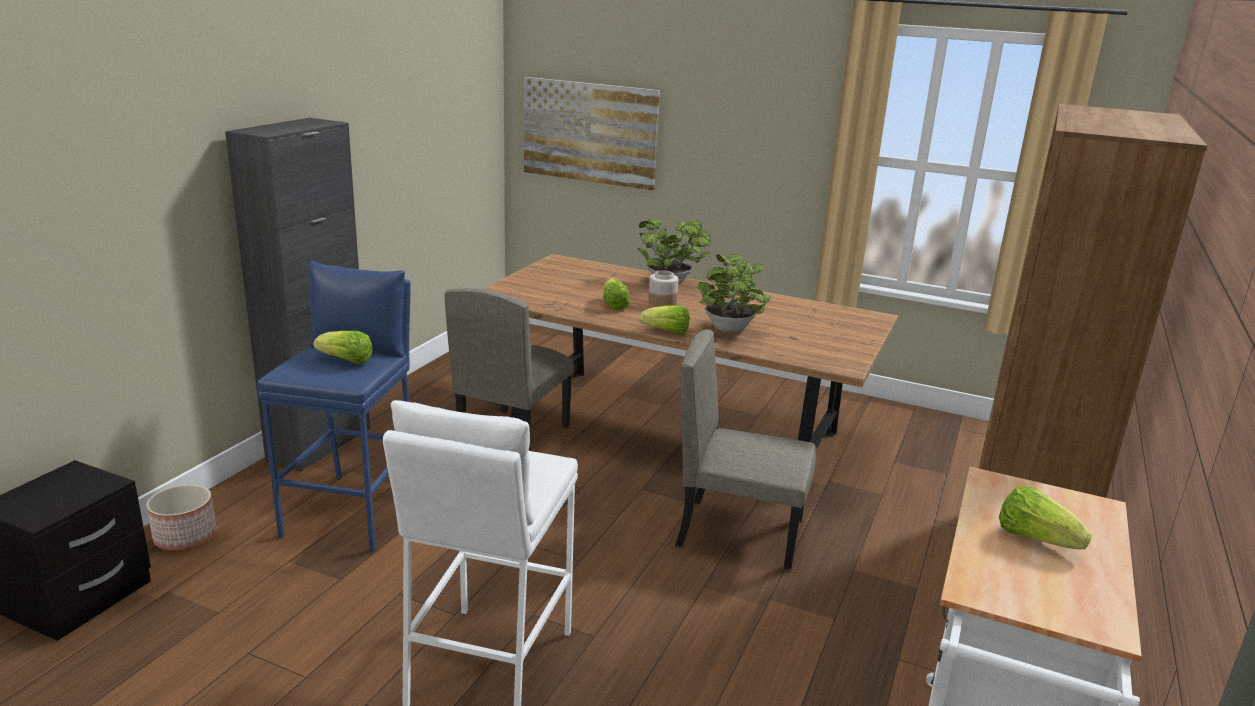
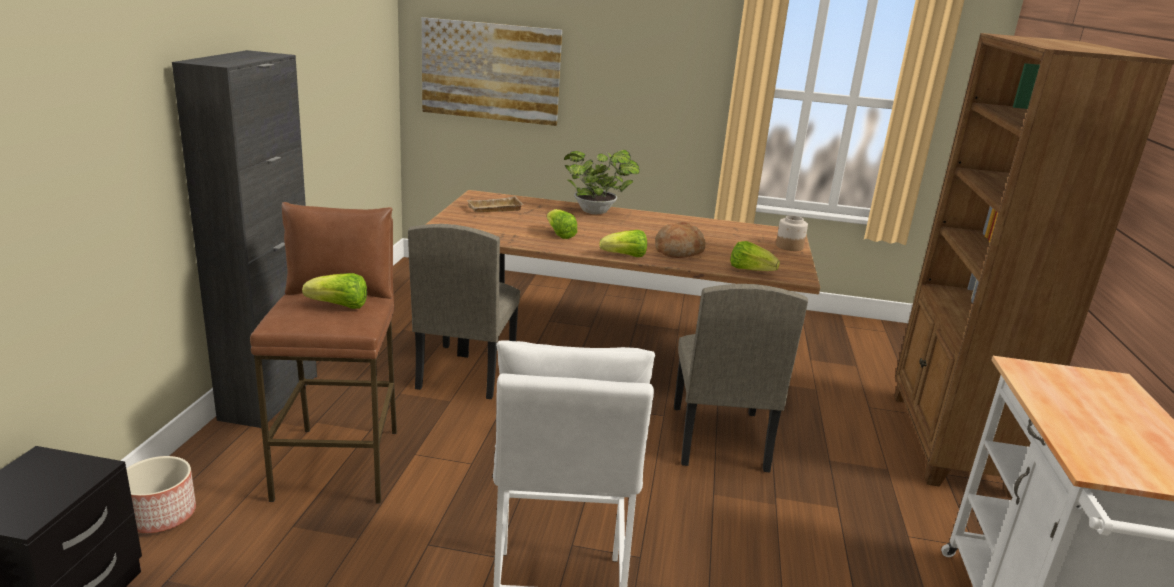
camera: 15 degrees left, 0 degrees up
(354, 511) = (340, 463): blue stool -> brown stool
(564, 275) = (494, 209): none -> beige tray
(662, 303) = (601, 230): jar -> jar (789, 246)
(730, 330) = (678, 251): potted plant -> bread
(740, 532) = (718, 438): beige chair -> beige chair turned 90 degrees counterclockwise
(1035, 539) = (1096, 414): lettuce -> lettuce (750, 270)

